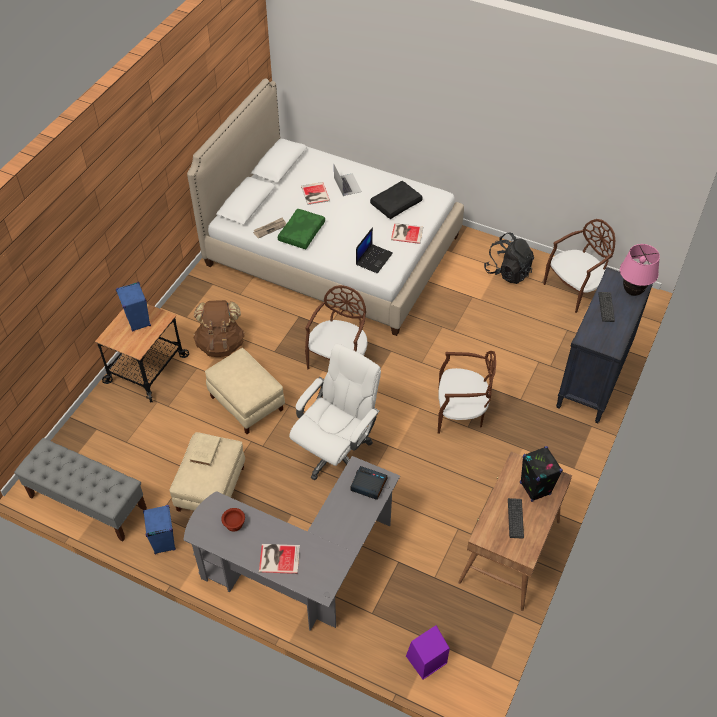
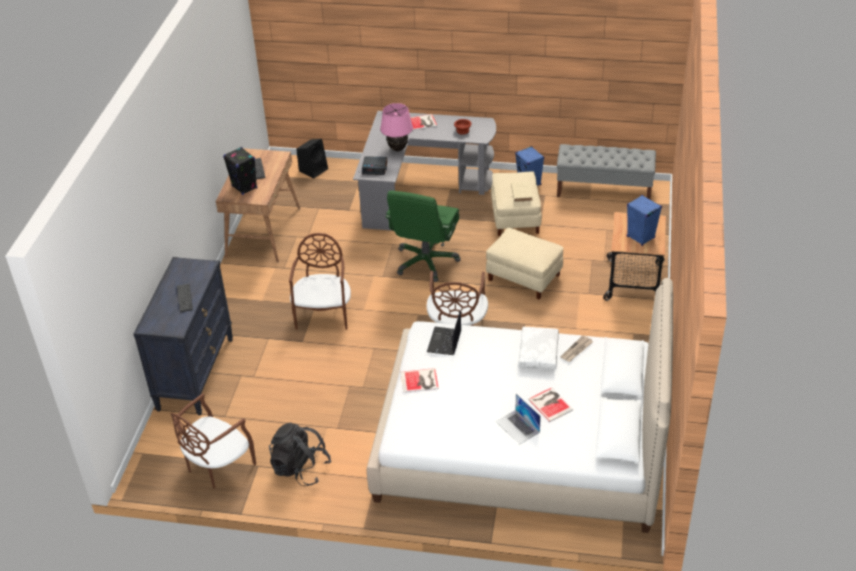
camera: 165 degrees right, 10 degrees down
(221, 344) = (580, 317): brown backpack -> none
(301, 232) = (539, 353): green pillow -> white pillow
(336, 452) = (426, 261): white office chair -> green office chair
(396, 203) = (447, 416): black pillow -> none
(425, 660) = (314, 169): purple speaker -> black speaker
(460, 413) = (324, 314): brown chair -> brown chair turned 105 degrees clockwise
(632, 291) = (156, 319): pink table lamp -> pink table lamp (397, 149)

